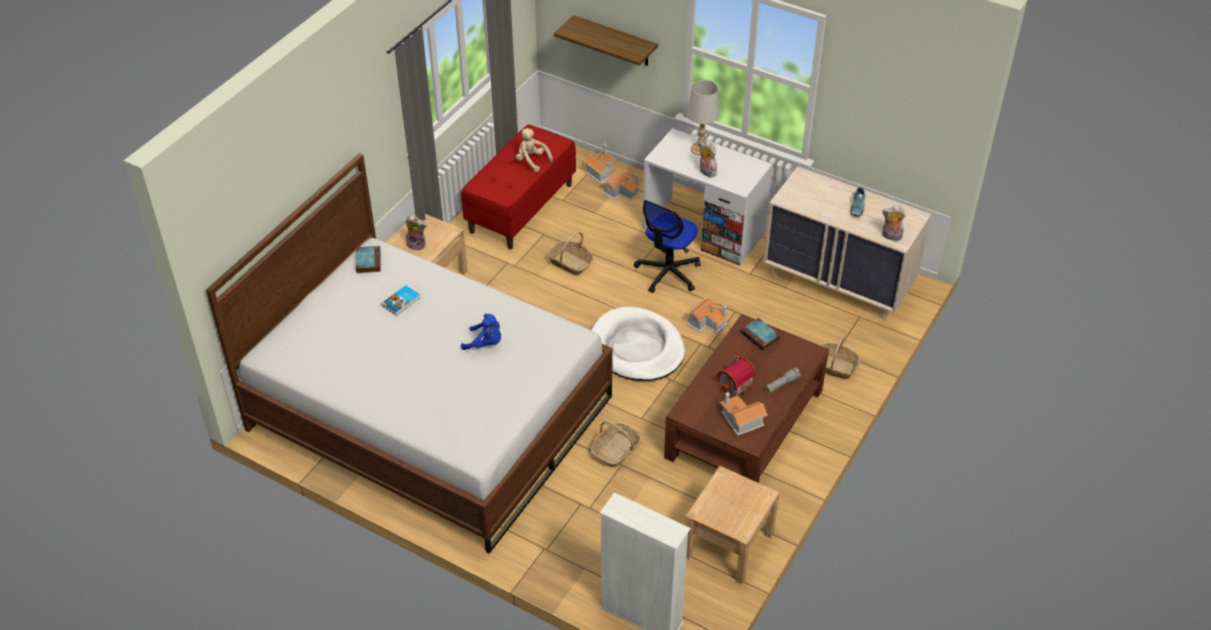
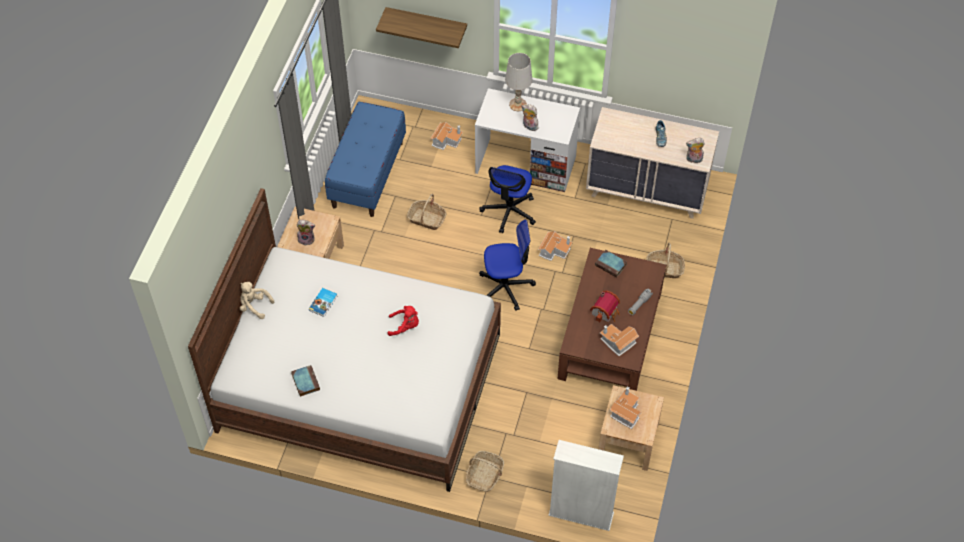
camera: 15 degrees left, 10 degrees up
(368, 261) = (281, 271): book -> book (305, 381)
(485, 344) = (405, 326): blue plush toy -> red plush toy
(521, 208) = (367, 174): red bench -> blue bench
(532, 161) = (374, 138): beige plush toy -> beige plush toy (254, 306)
(600, 171) = (422, 124): toy house -> toy house (625, 412)
(616, 450) = (518, 381): basket -> basket (484, 475)
(636, 348) = (506, 287): white dog bed -> office chair

